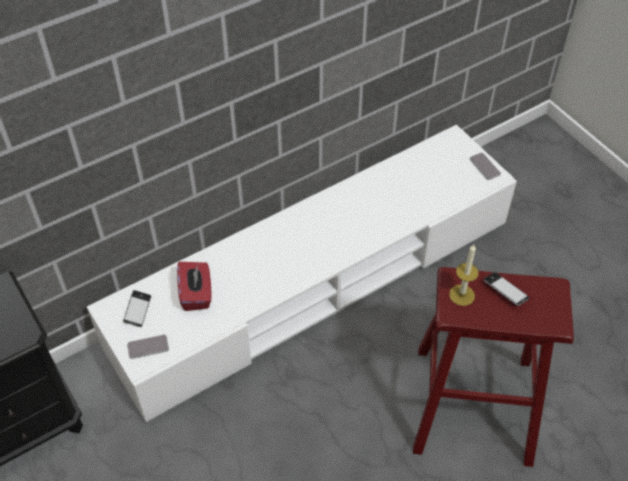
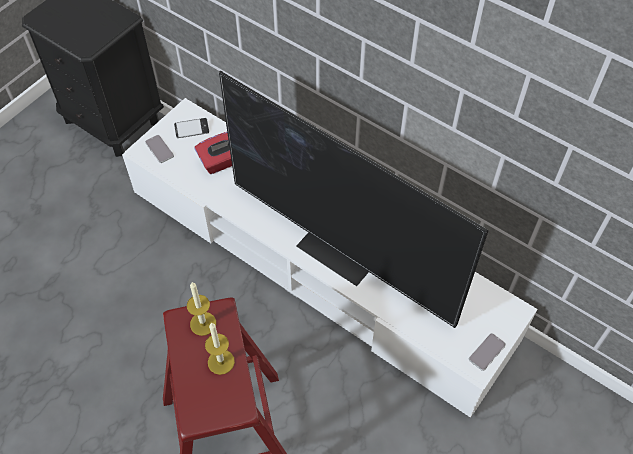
camera: 70 degrees right, 5 degrees up
(350, 231) = (340, 252): none -> television
(505, 291) = (221, 362): phone -> candle

